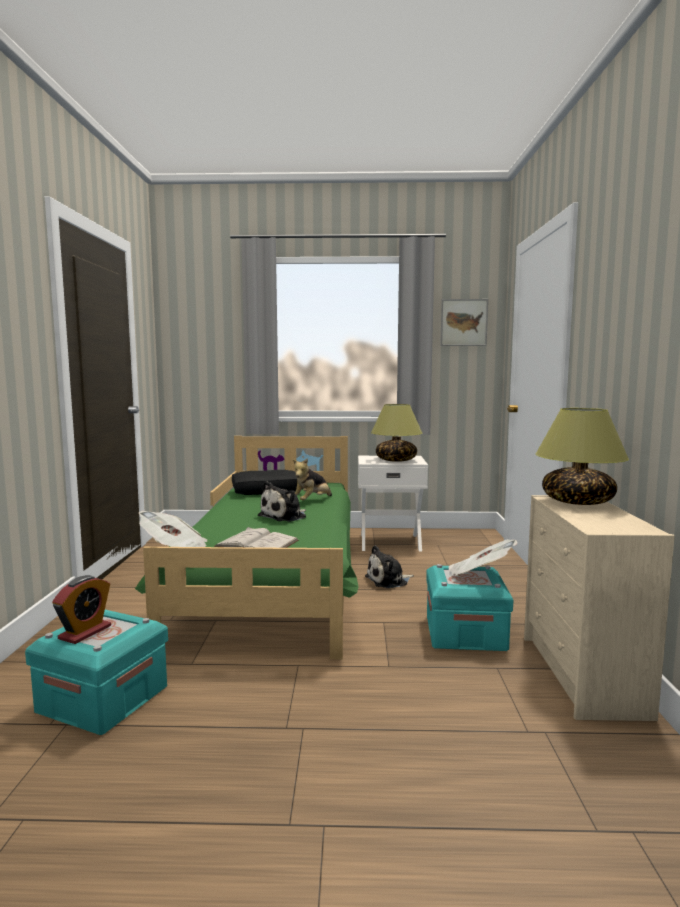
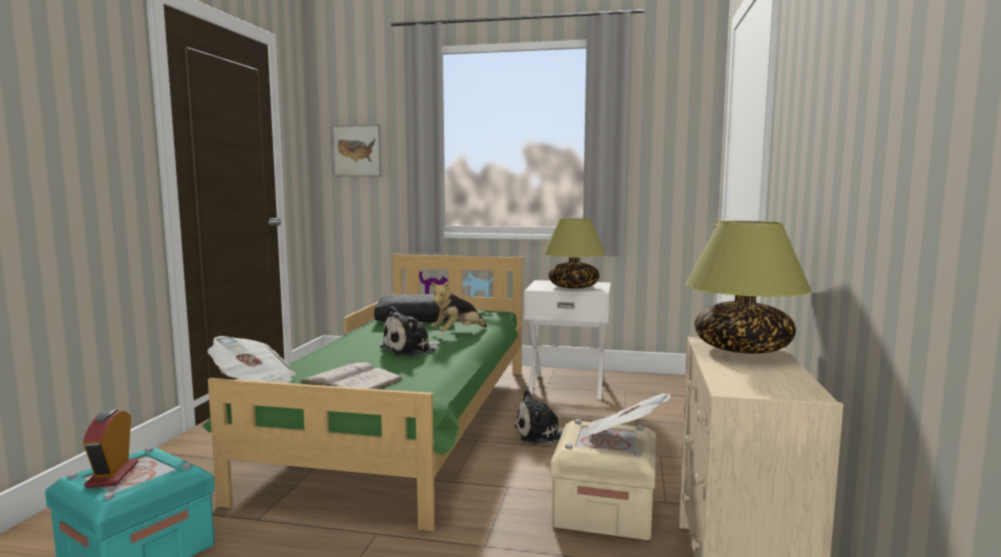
camera: 10 degrees right, 0 degrees up
(85, 632) = (112, 475): alarm clock -> alarm clock turned 135 degrees clockwise
(463, 322) = (669, 118): picture -> picture (356, 150)
(465, 633) = (604, 510): turquoise storage box -> beige storage box

